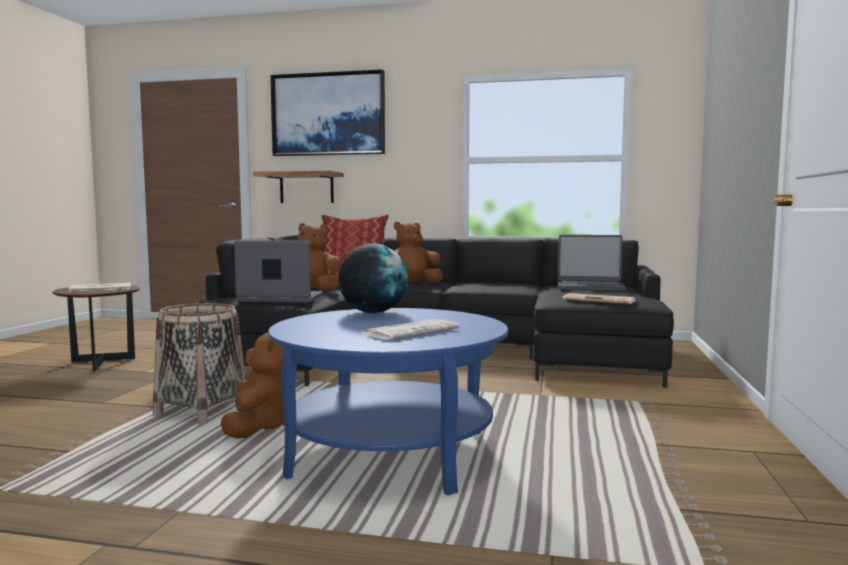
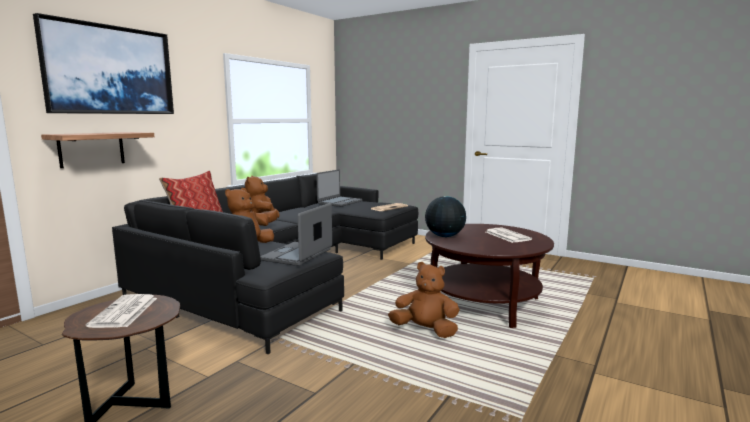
camera: 70 degrees left, 5 degrees up
(202, 411) = (377, 347): basket -> none
(390, 453) = (484, 303): blue coffee table -> brown coffee table

